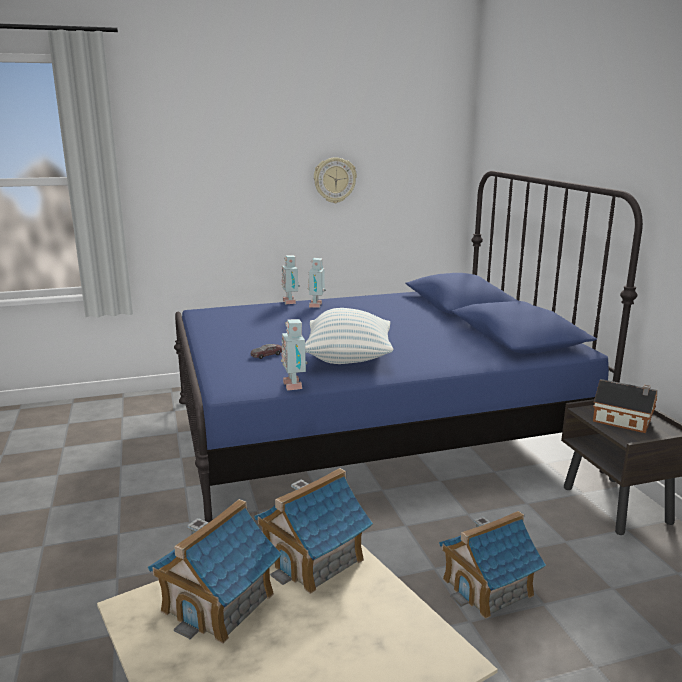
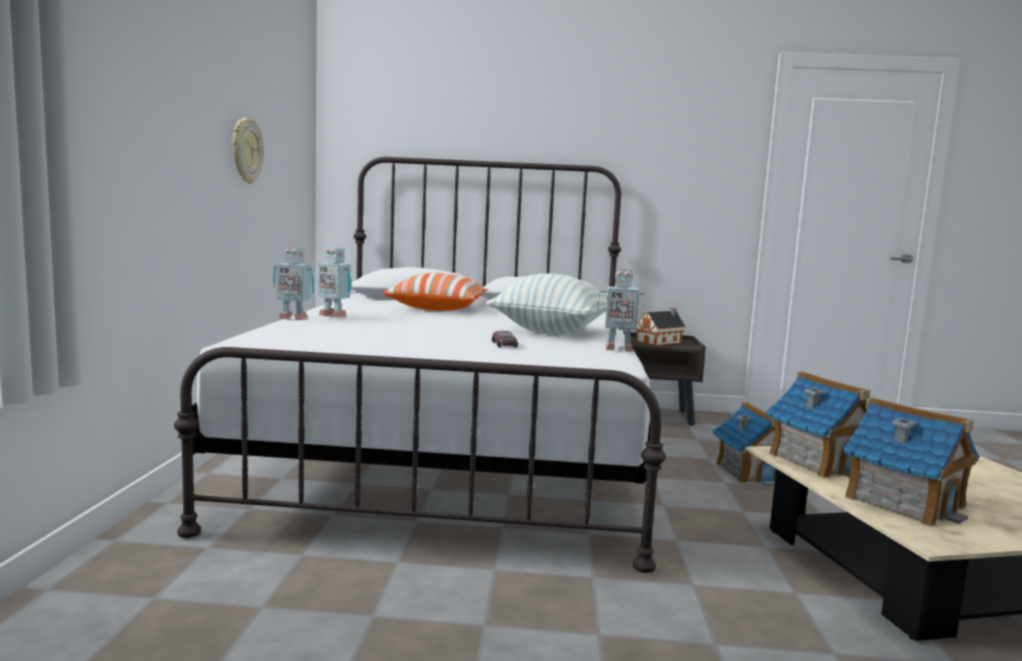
camera: 70 degrees left, 10 degrees down
(372, 433) = (456, 452): blue bed -> white bed
(407, 317) = (437, 308): none -> pillow

